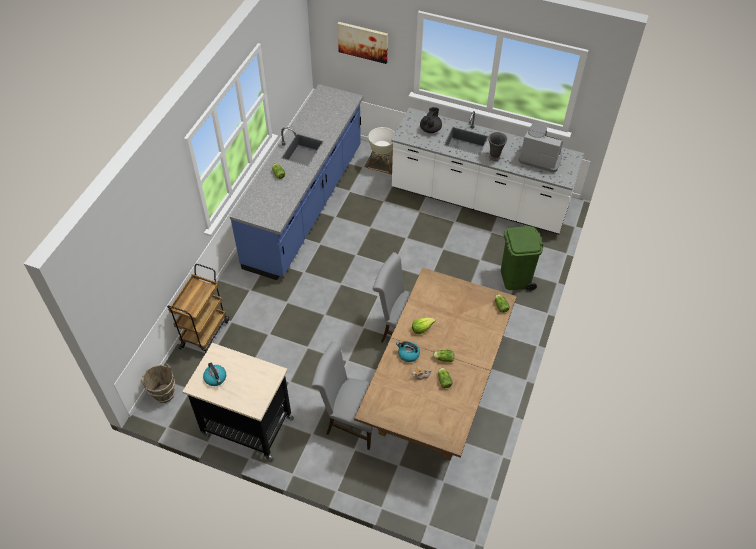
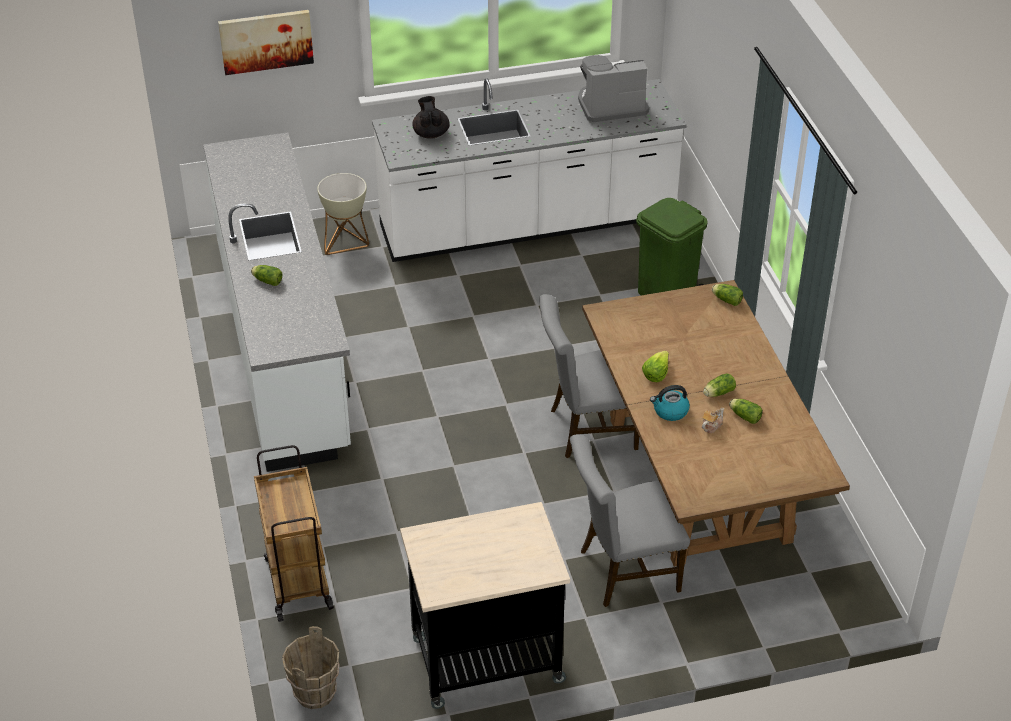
camera: 35 degrees left, 10 degrees down
(216, 378) = (454, 566): kettle -> none
(305, 206) = (283, 344): blue counter -> white counter
(494, 158) = (553, 131): grey vase -> none

